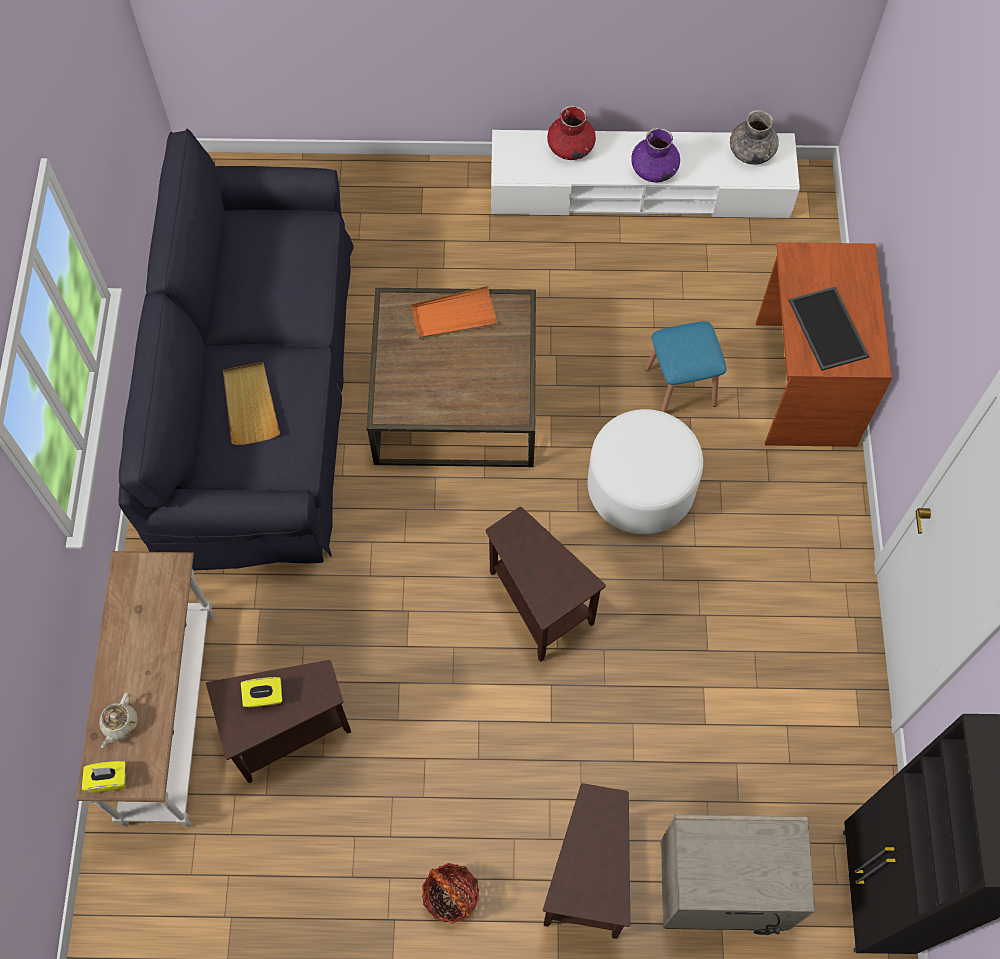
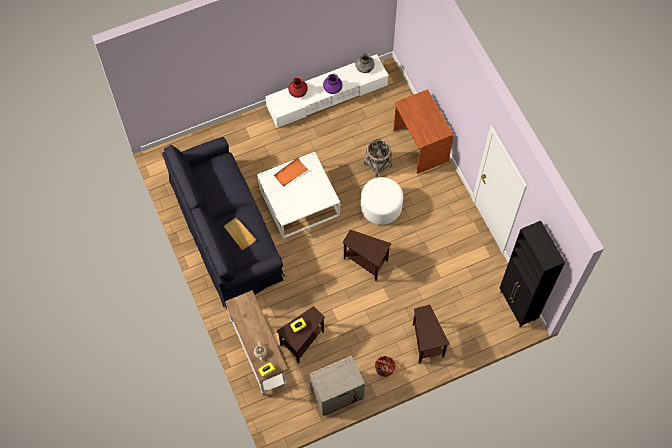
camera: 25 degrees left, 0 degrees up
(454, 396) = (298, 202): brown coffee table -> white coffee table
(680, 386) = (377, 165): blue stool -> basket
(722, 888) = (470, 327): beige nightstand -> beige nightstand (337, 394)
(826, 328) = (424, 126): tray -> none

